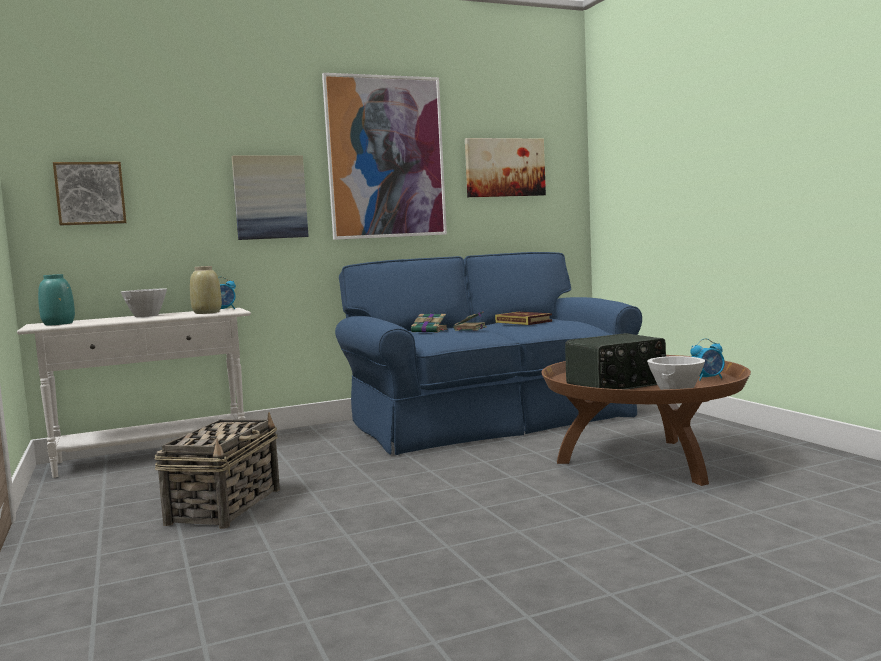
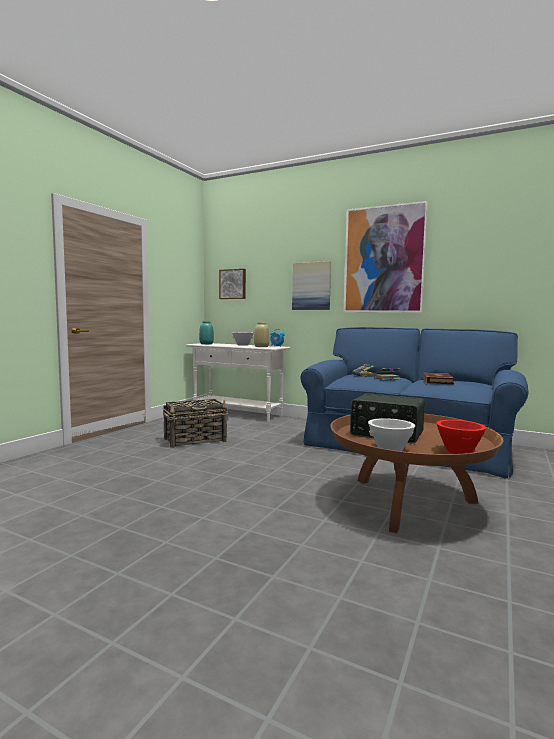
camera: 50 degrees right, 0 degrees up
(504, 167) = (480, 263): picture -> none
(708, 378) = (459, 451): alarm clock -> red bowl

